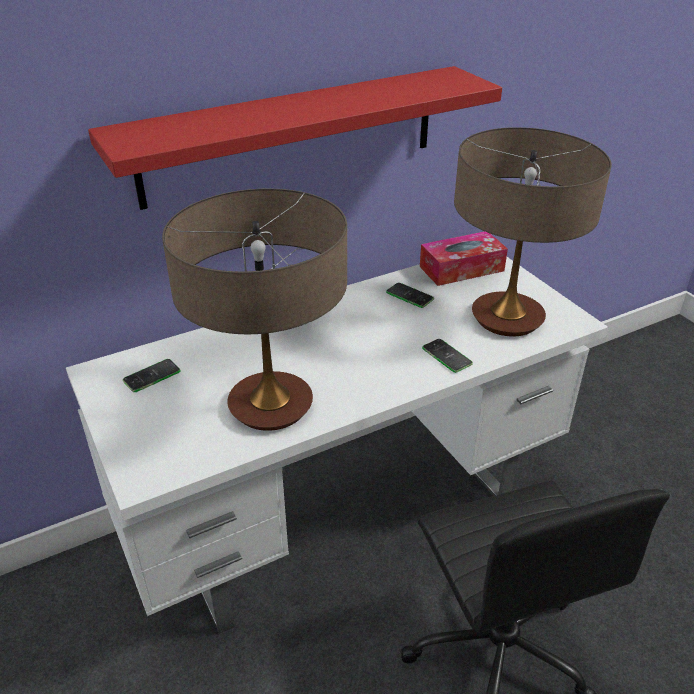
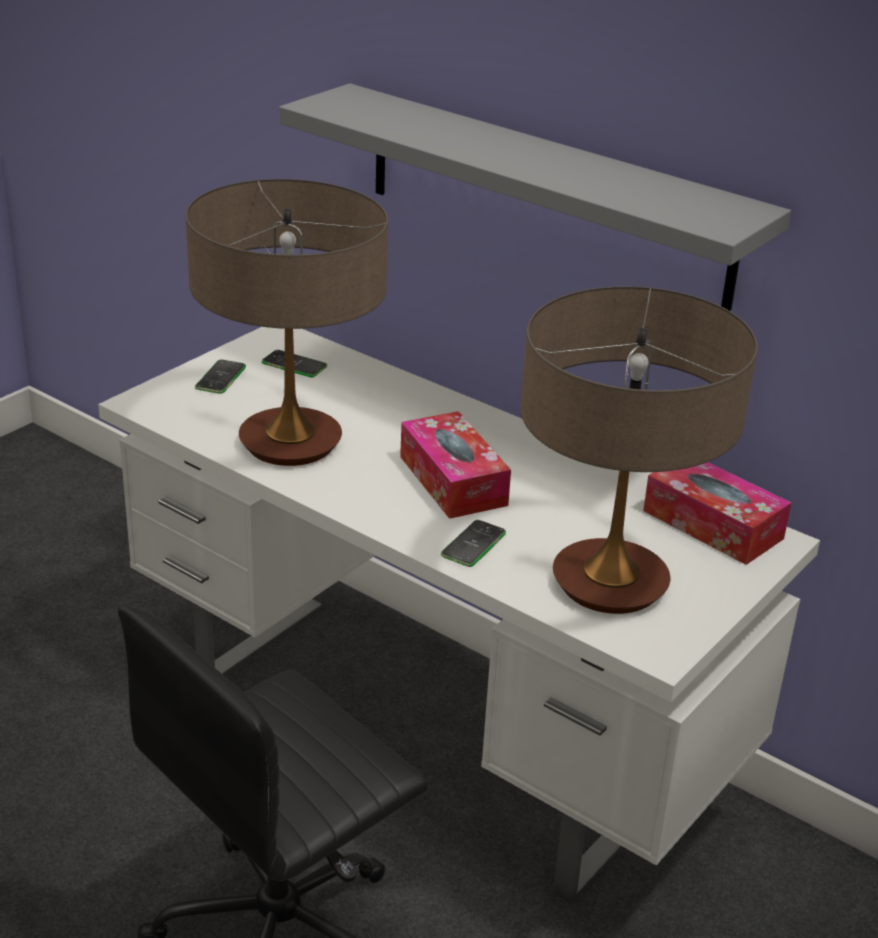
camera: 65 degrees right, 5 degrees down
(292, 135) = (545, 194): red shelf -> grey shelf
(367, 344) = (453, 480): none -> tissue box
(409, 296) = (594, 492): phone -> phone (220, 378)

